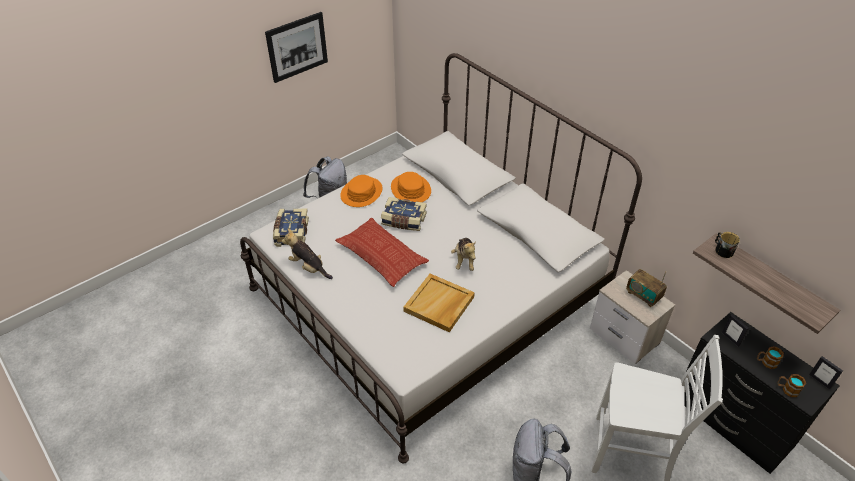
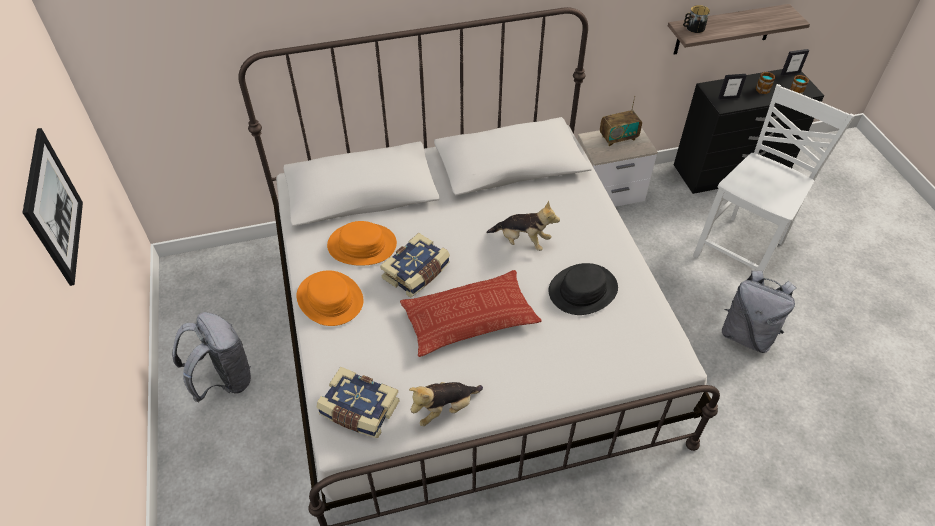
camera: 65 degrees left, 5 degrees up
(439, 304) = (583, 290): beige tray -> black hat

